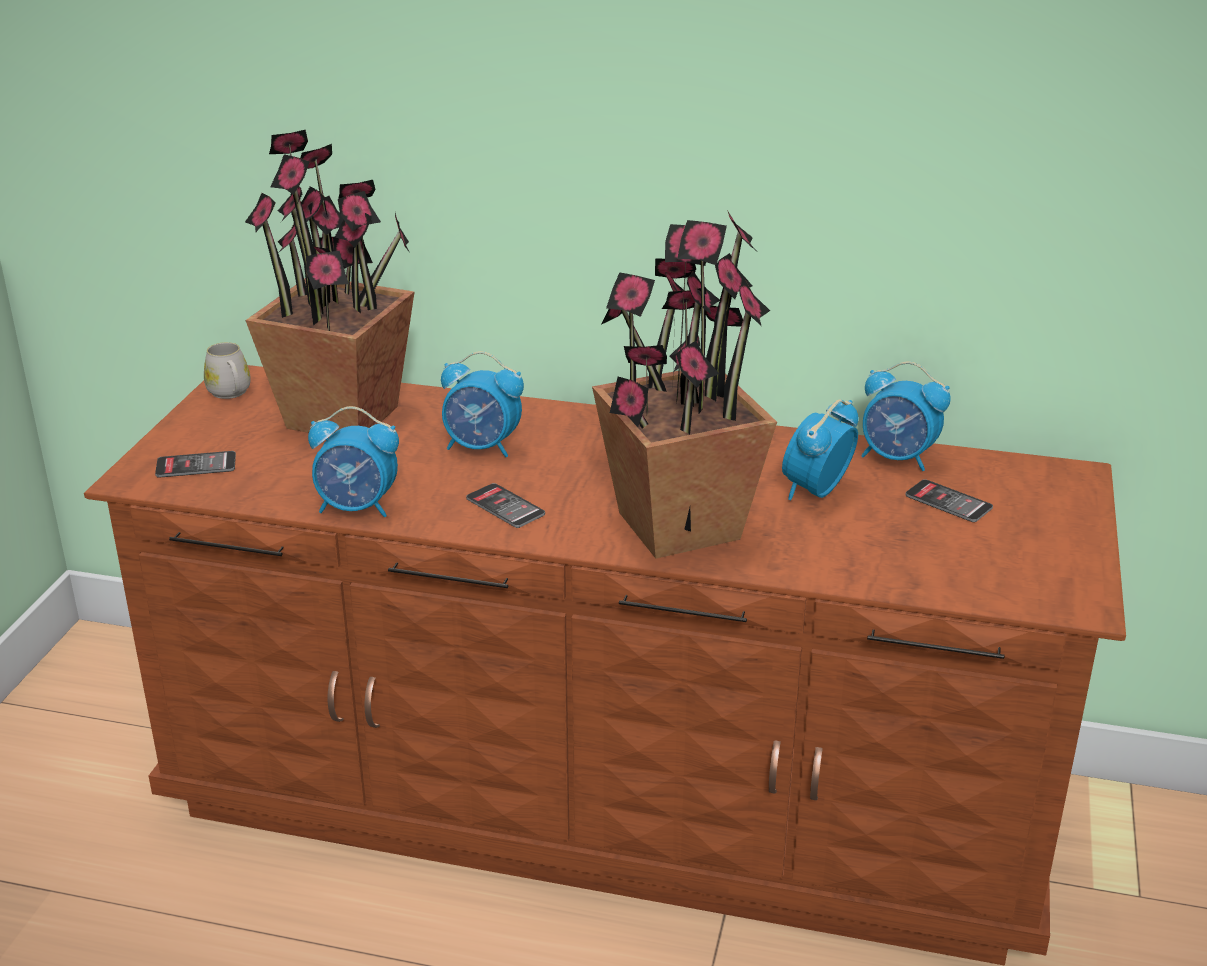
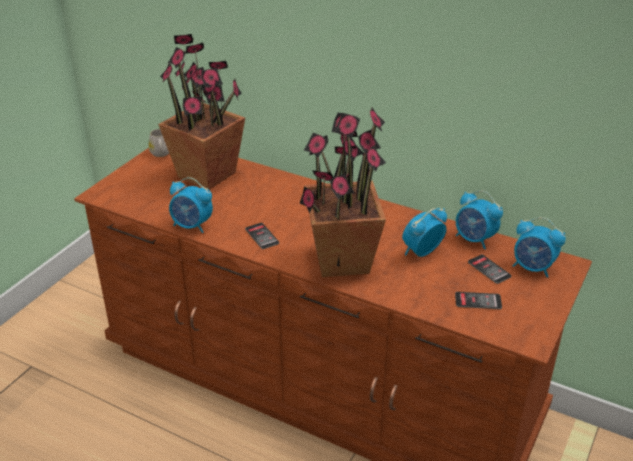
camera: 15 degrees right, 5 degrees up
(196, 465) = (129, 191): phone -> phone (478, 301)
(482, 448) = (266, 201): alarm clock -> alarm clock (533, 268)

